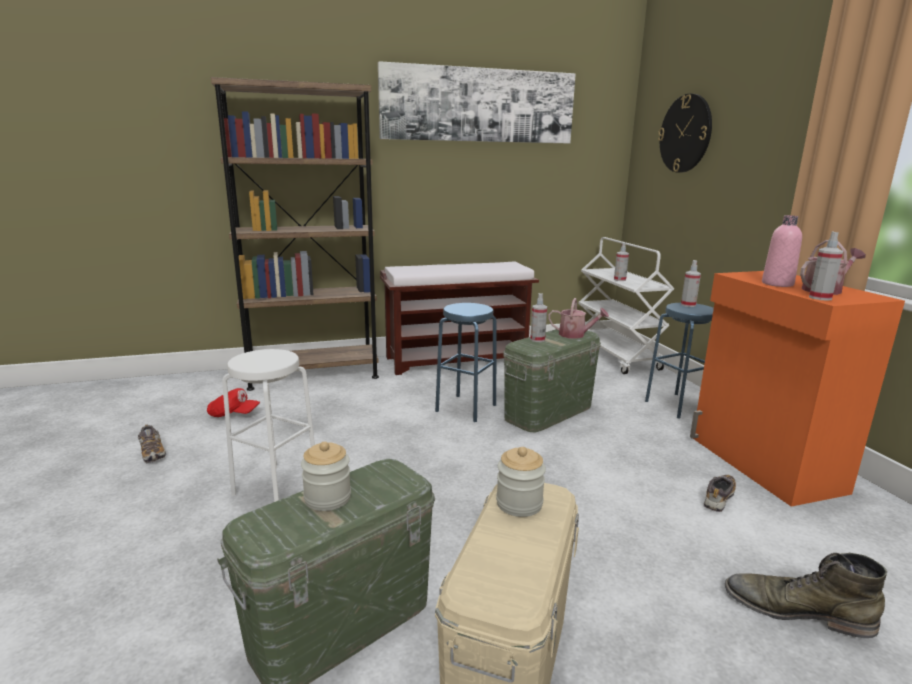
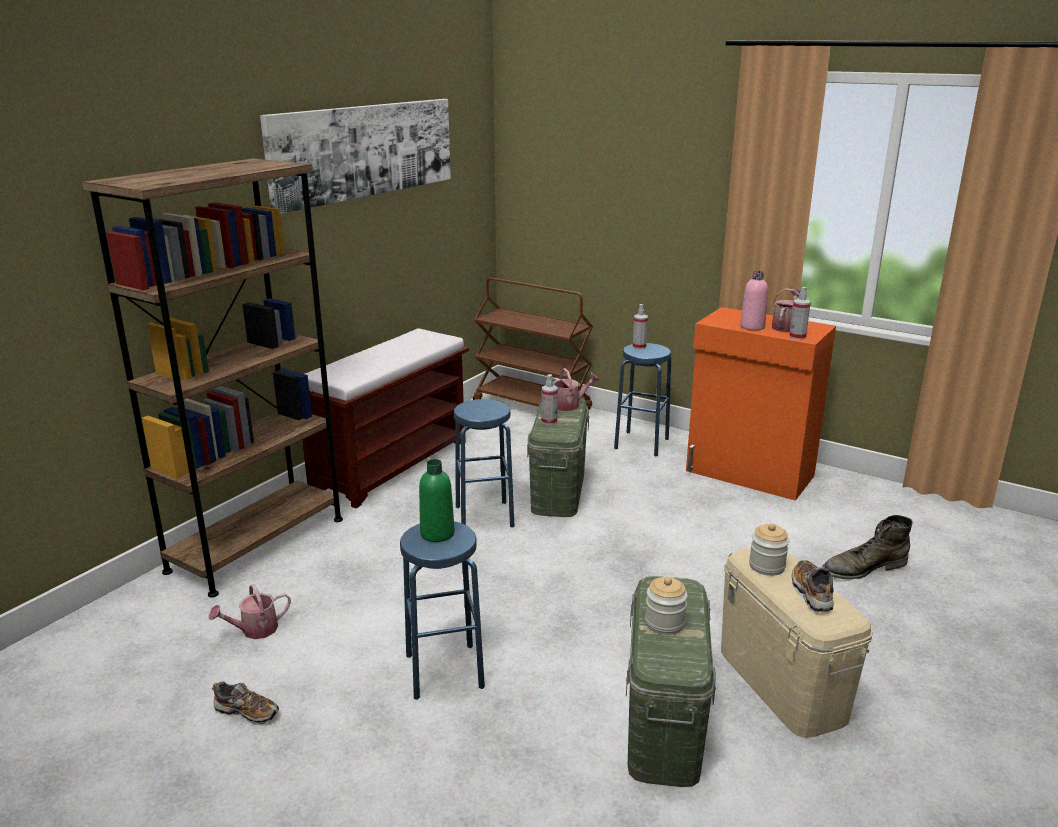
camera: 40 degrees left, 5 degrees up
(233, 414) = (254, 630): red cap -> watering can
(269, 357) = (437, 534): none -> green bottle
(276, 487) = (444, 670): white stool -> blue stool
(616, 356) = (533, 406): white cart -> brown cart
(619, 280) = (534, 326): spray bottle -> none
(685, 134) = (576, 166): wall clock -> none
(718, 499) = (755, 514): shoe -> shoe (811, 593)

